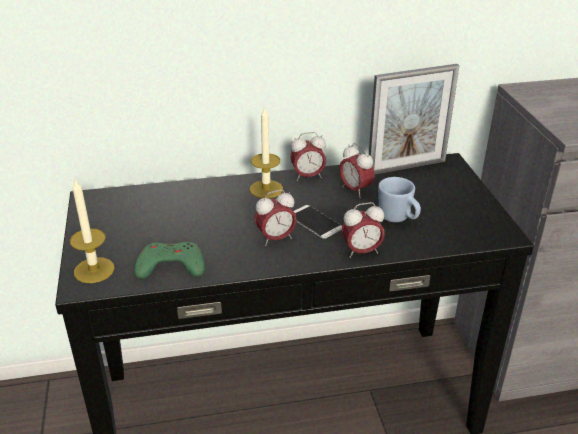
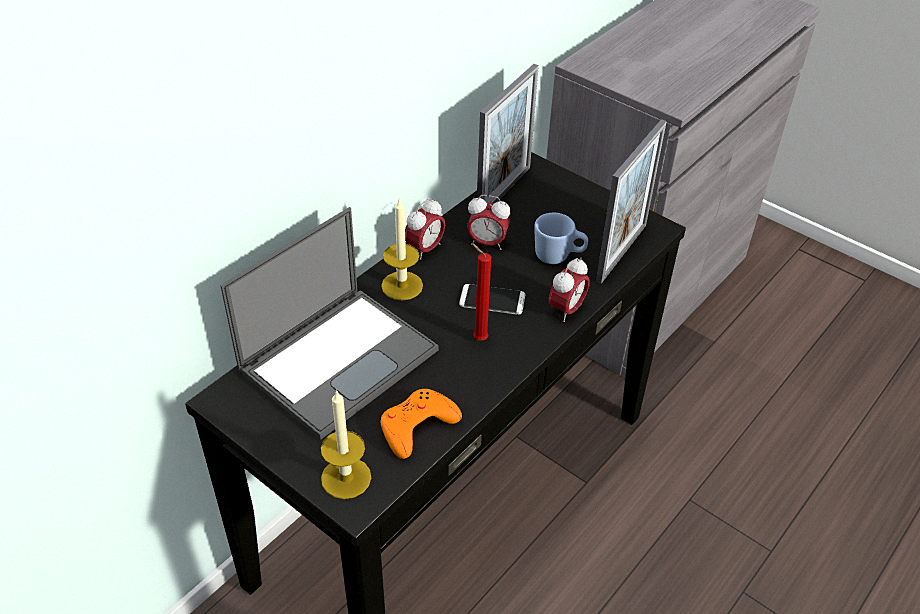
camera: 40 degrees left, 10 degrees up
(171, 266) = (417, 426): green game controller -> orange game controller
(177, 209) = (340, 358): none -> laptop
(275, 238) = (478, 338): alarm clock -> red candle
(453, 237) = (621, 253): none -> picture frame

